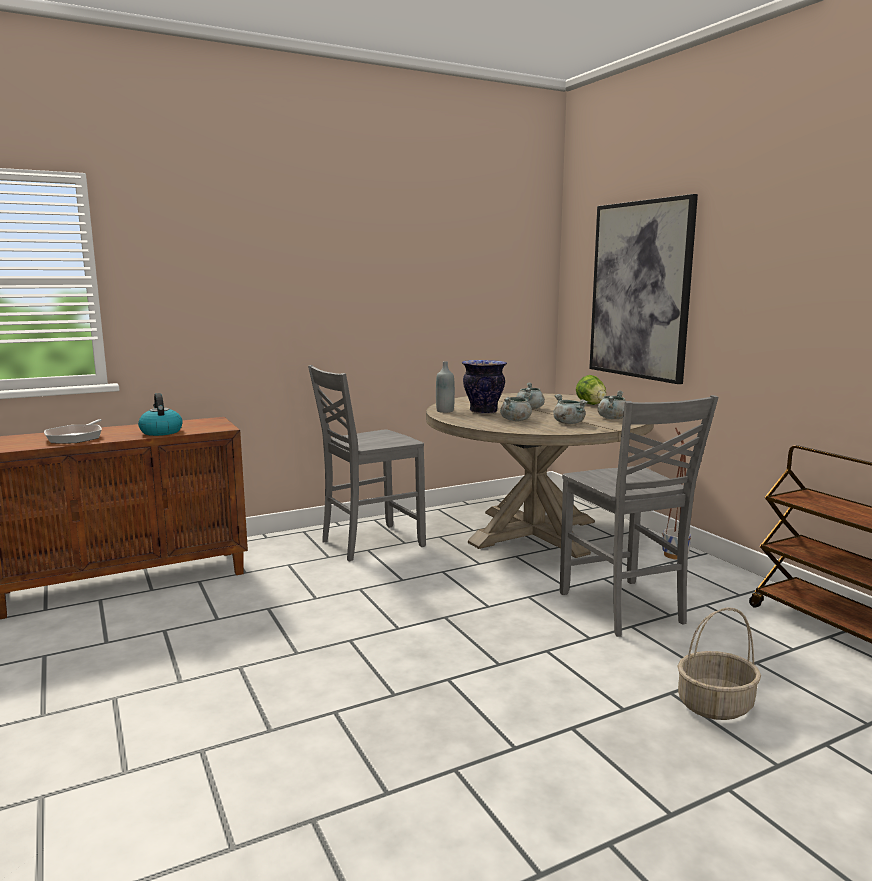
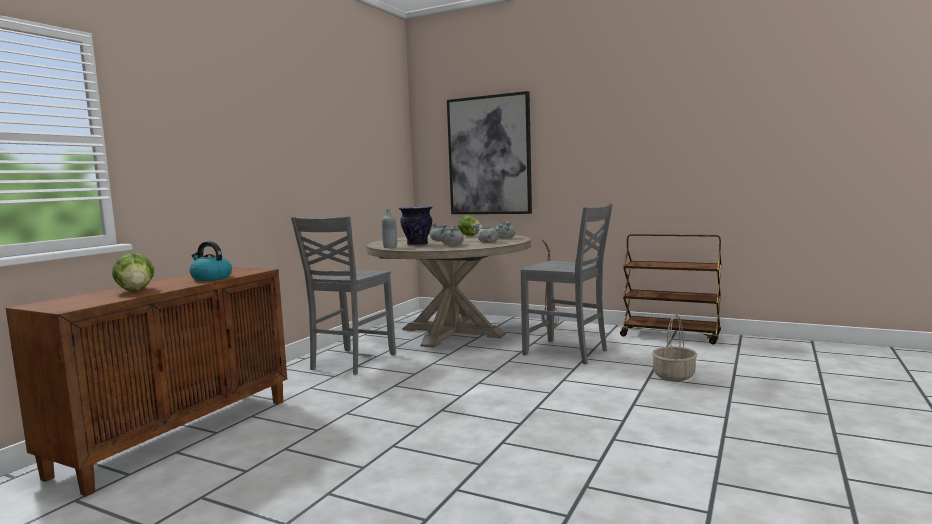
camera: 35 degrees left, 5 degrees down
(76, 437) = (136, 291): frying pan -> lettuce

